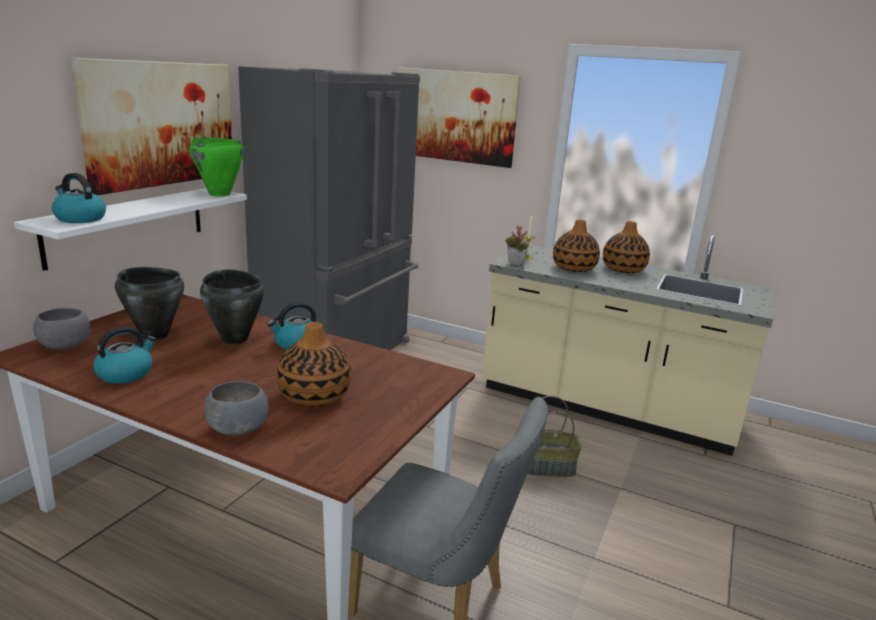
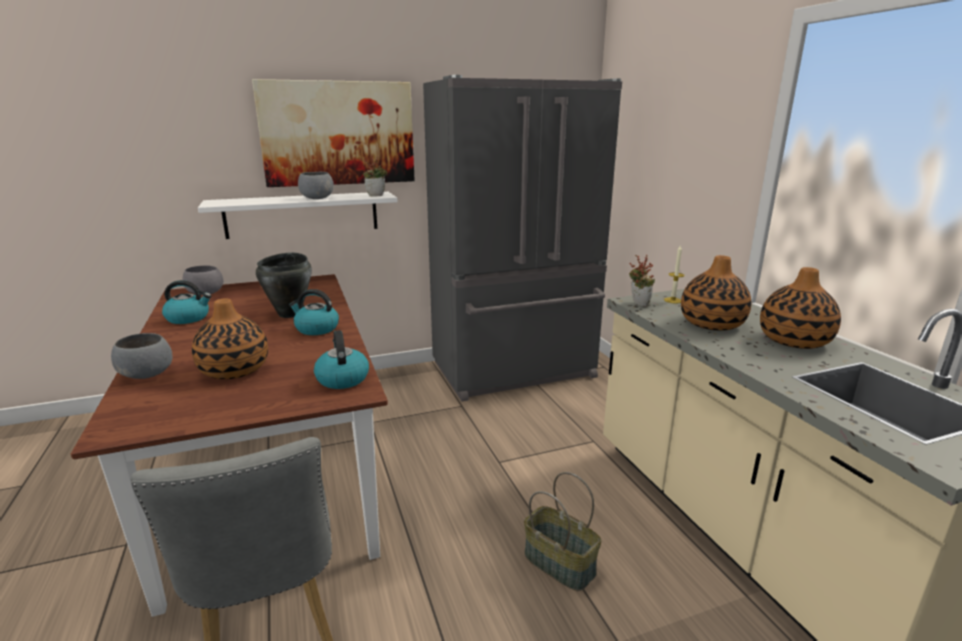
camera: 45 degrees right, 0 degrees up
(80, 218) = (237, 201): kettle -> kettle (342, 378)
(155, 335) = (257, 299): black cooking pot -> none
(165, 204) = (316, 198): none -> grey bowl
(219, 194) = (376, 195): green cooking pot -> potted plant
(455, 116) = (670, 127): picture -> none

